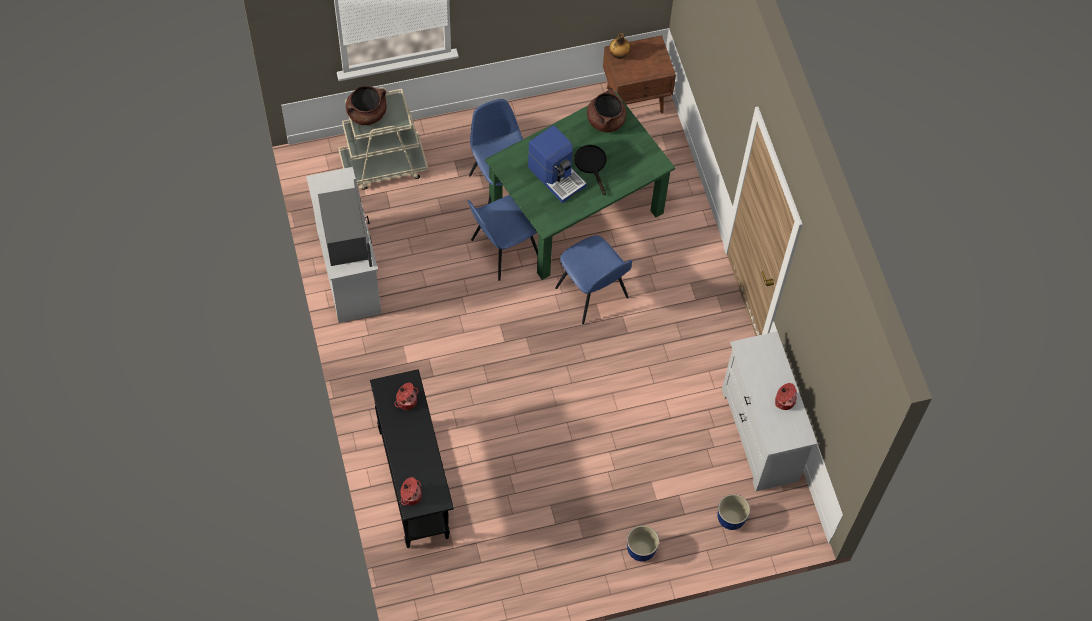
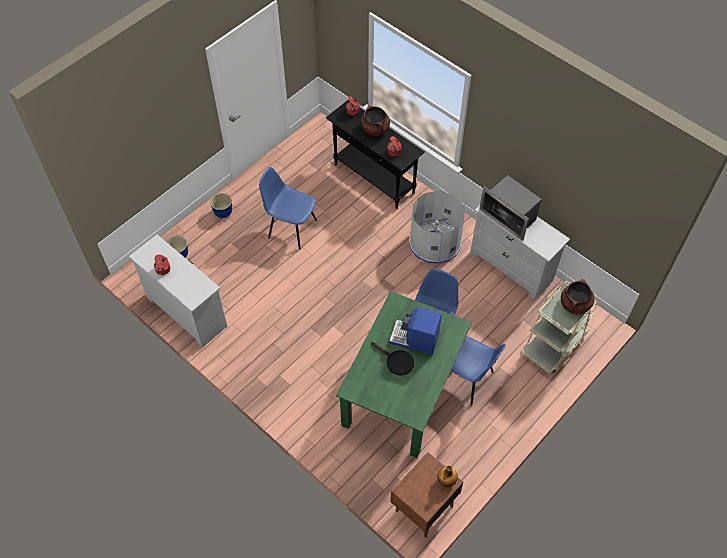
camera: 150 degrees right, 5 degrees down
(410, 351) = (434, 243): none -> grey trash can
(592, 294) = (350, 339): blue chair -> blue chair (291, 228)
(605, 120) = (411, 402): brown cooking pot -> brown cooking pot (375, 129)

